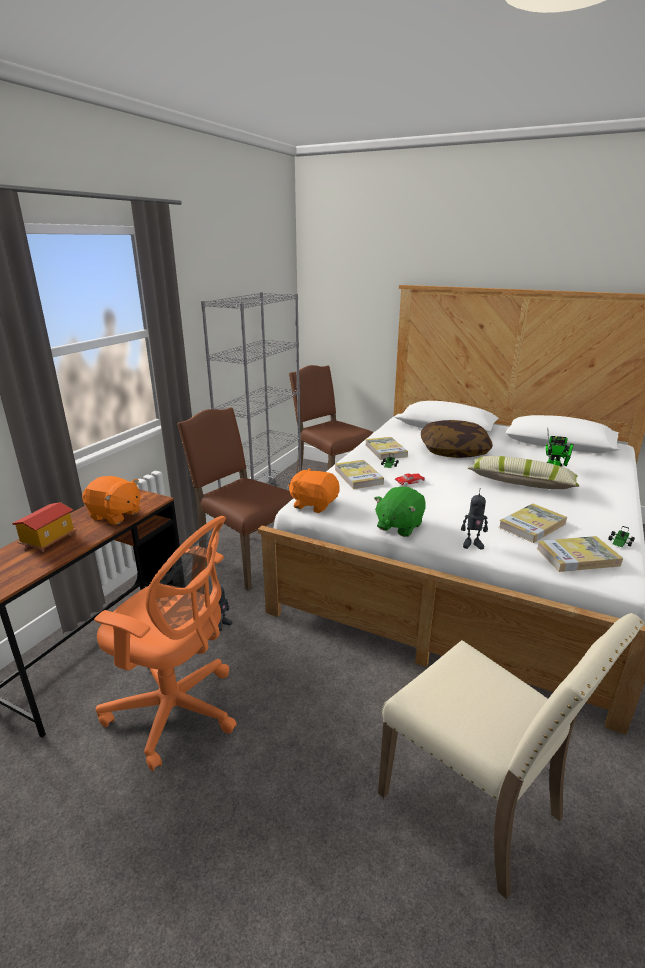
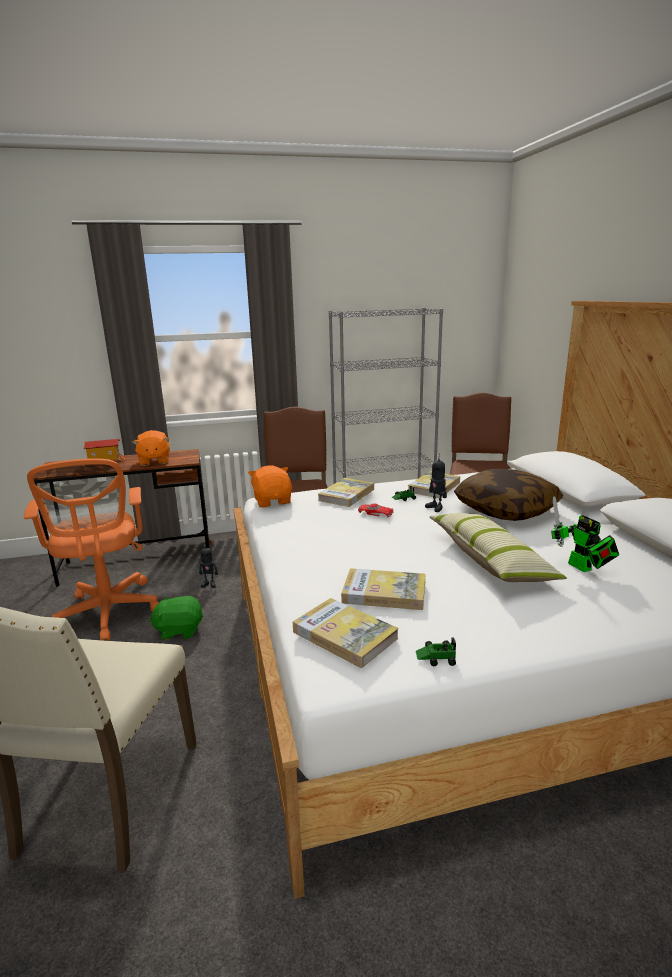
camera: 50 degrees right, 5 degrees down
(399, 526) = (281, 538): green plush toy -> green plush toy (179, 630)
(472, 544) = (293, 576): toy robot -> toy robot (436, 508)

